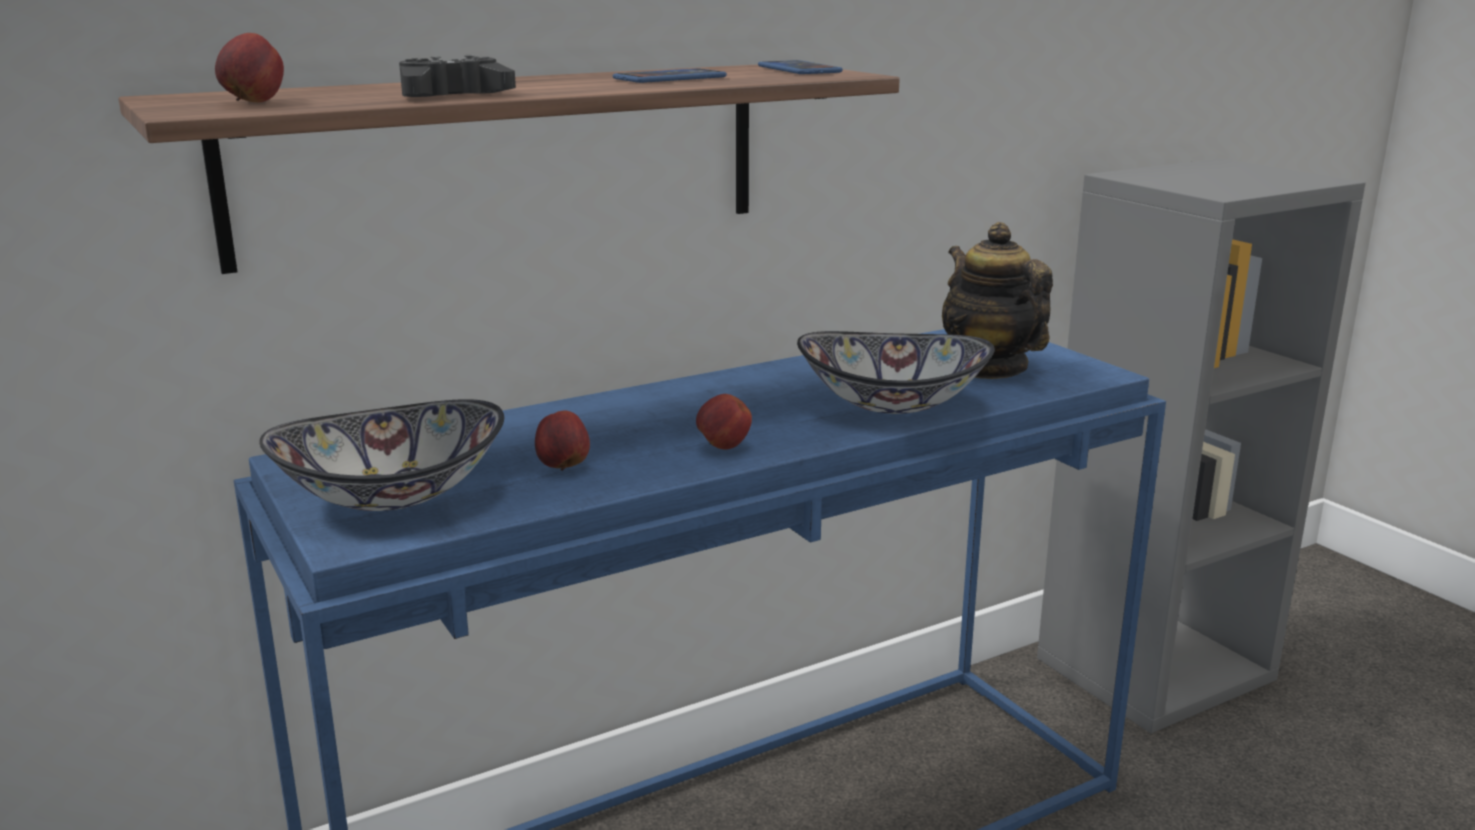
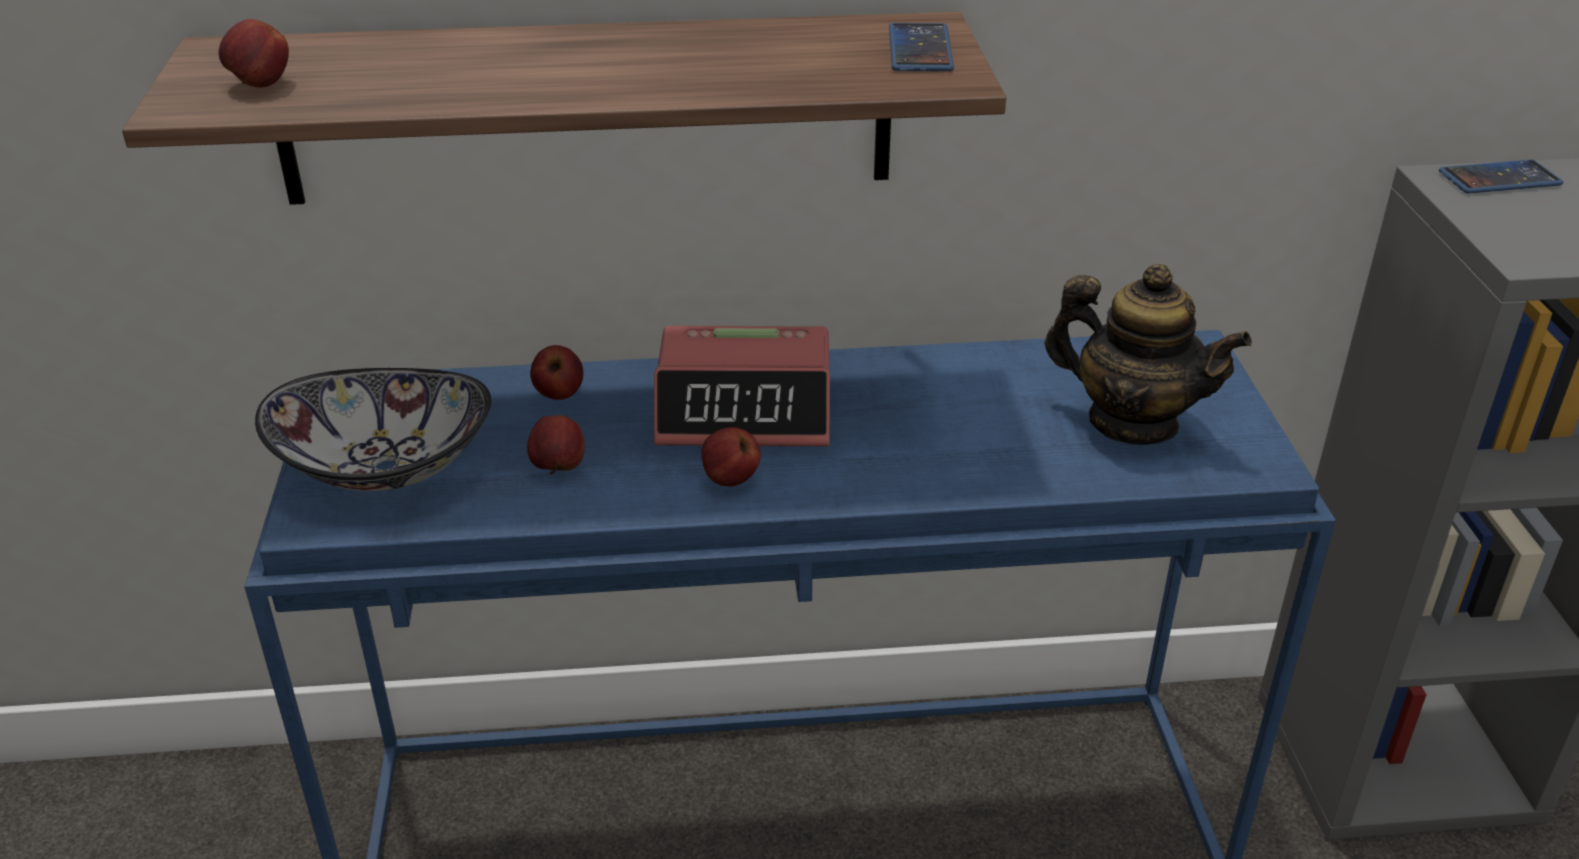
camera: 25 degrees right, 15 degrees up
(454, 95) = (453, 92): black game controller -> none
(513, 428) = (559, 394): none -> apple
(670, 78) = (735, 63): phone -> phone (1499, 179)
(689, 409) = (745, 409): none -> alarm clock
(892, 403) = (965, 455): bowl -> none
(989, 368) = (1132, 422): teapot -> teapot turned 120 degrees clockwise

